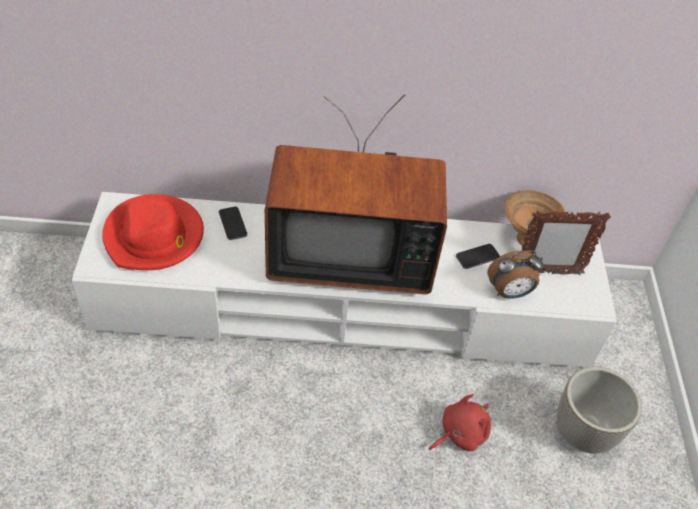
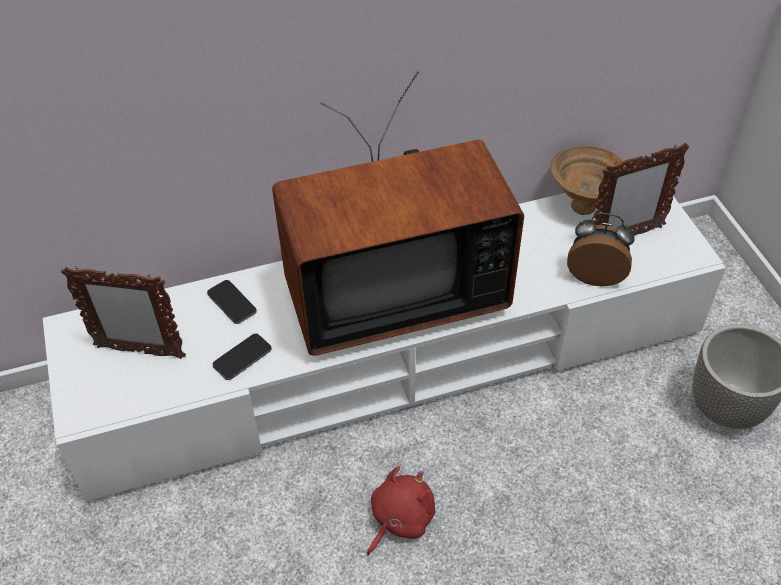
camera: 15 degrees left, 0 degrees up
(154, 236) = (139, 352): red hat -> picture frame
(460, 433) = (594, 460): red plush toy -> red plush toy (399, 519)
(477, 257) = (540, 246): phone -> phone (242, 358)
(509, 292) = (595, 274): alarm clock -> alarm clock turned 135 degrees counterclockwise

